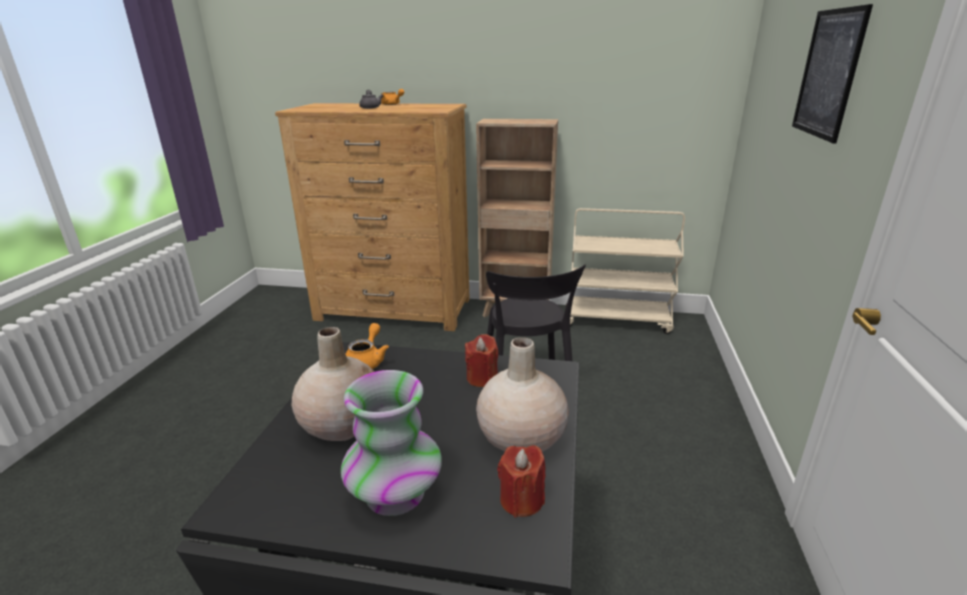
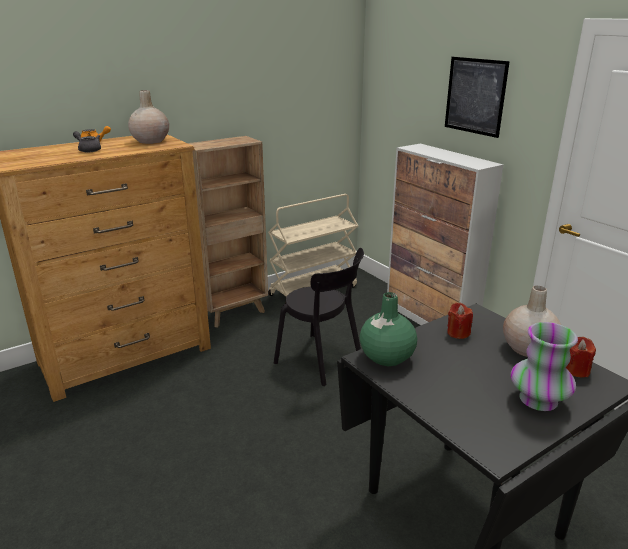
camera: 45 degrees left, 0 degrees up
(342, 424) = (452, 391): beige vase -> beige vase (150, 141)
(367, 361) = (386, 357): orange teapot -> green vase
(713, 405) = (430, 320): none -> cabinet

